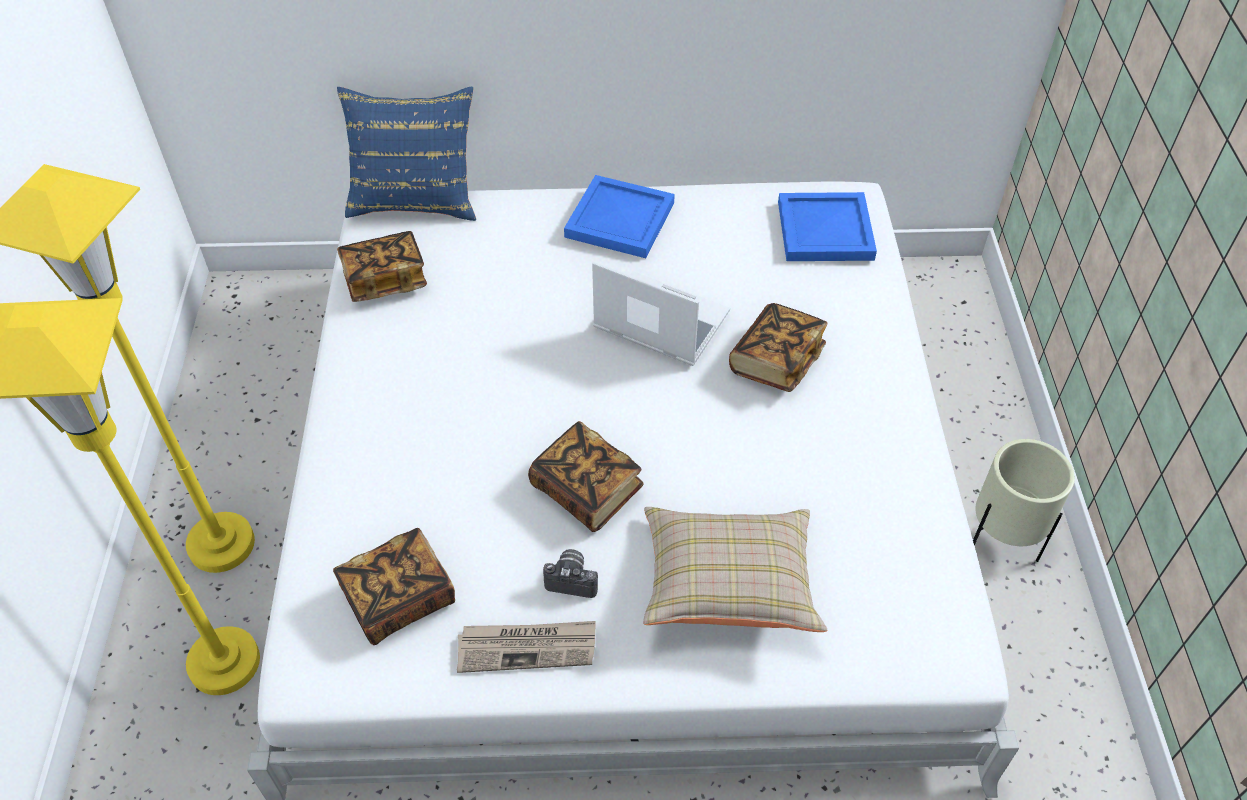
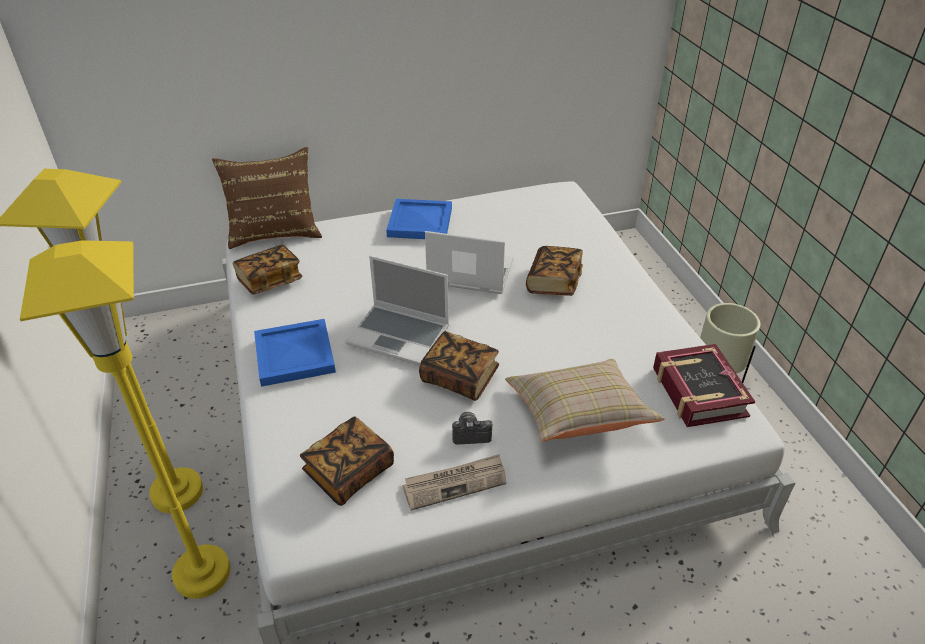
camera: 15 degrees left, 10 degrees down
(415, 197) = (274, 231): blue pillow -> brown pillow
(529, 406) = (400, 335): none -> laptop
(823, 229) = (552, 208): blue tray -> blue tray (293, 354)
(915, 587) = (698, 392): none -> book

